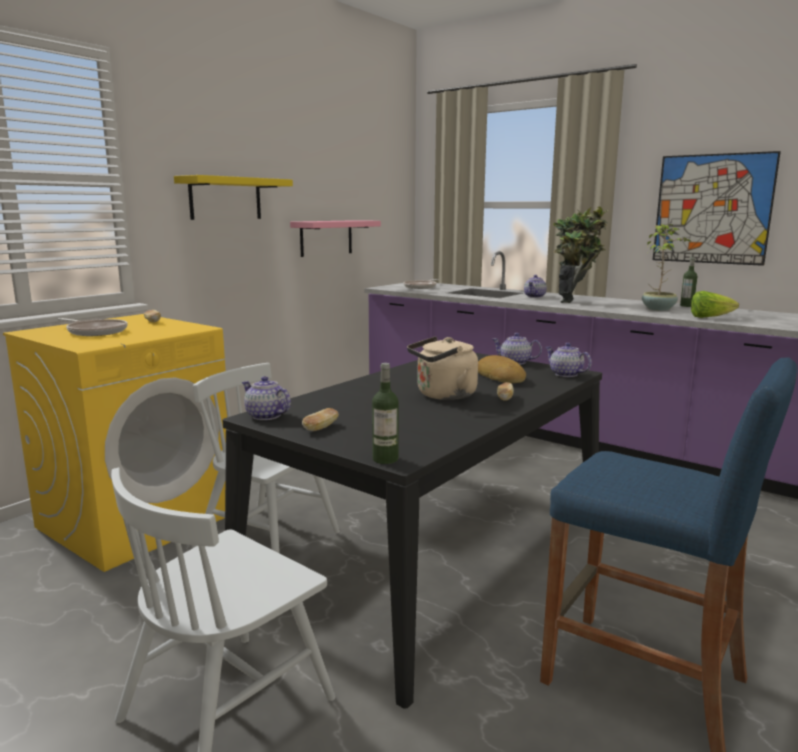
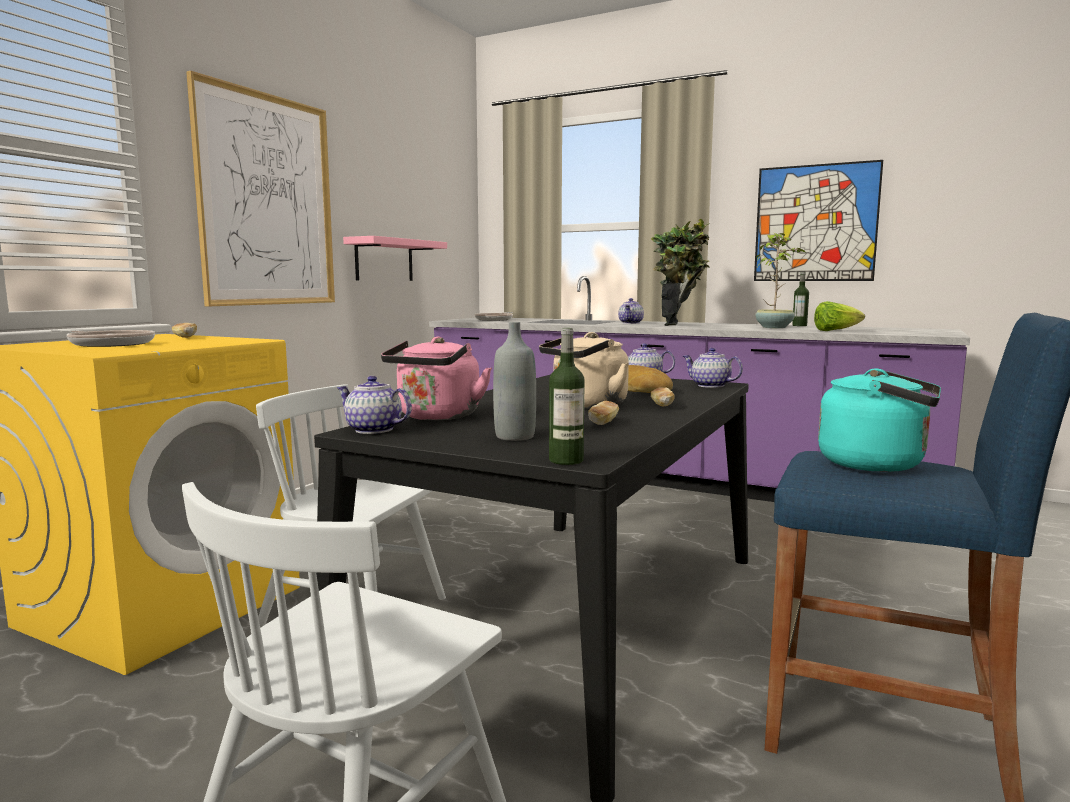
camera: 10 degrees left, 5 degrees down
(225, 198) = (267, 201): yellow shelf -> picture
(319, 403) = (437, 417): none -> pink kettle
(321, 428) = (456, 437): bread -> bread (604, 423)
(364, 430) = (515, 436): none -> grey bottle
(644, 473) = (878, 464): none -> turquoise kettle

